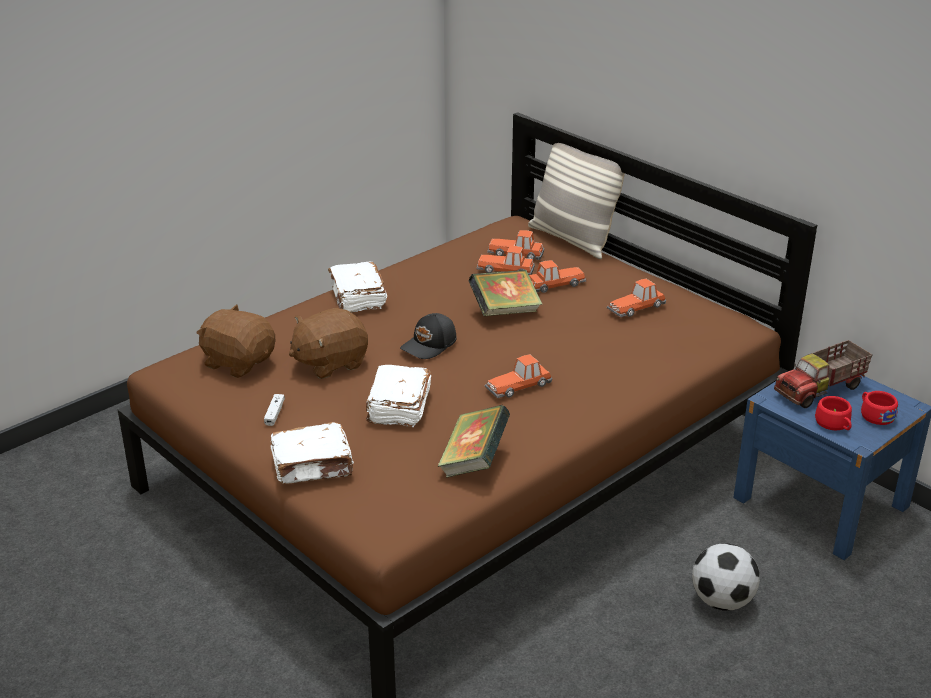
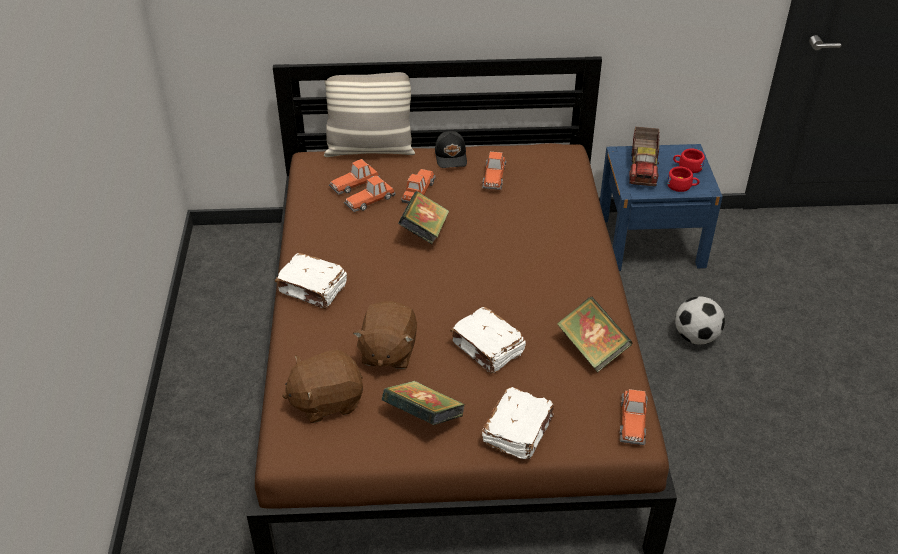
camera: 50 degrees left, 10 degrees up
(274, 413) = (423, 417): white game controller -> book
(430, 345) = (427, 290): black cap -> black cap (451, 156)
(518, 386) = (526, 279): toy car -> toy car (632, 420)

